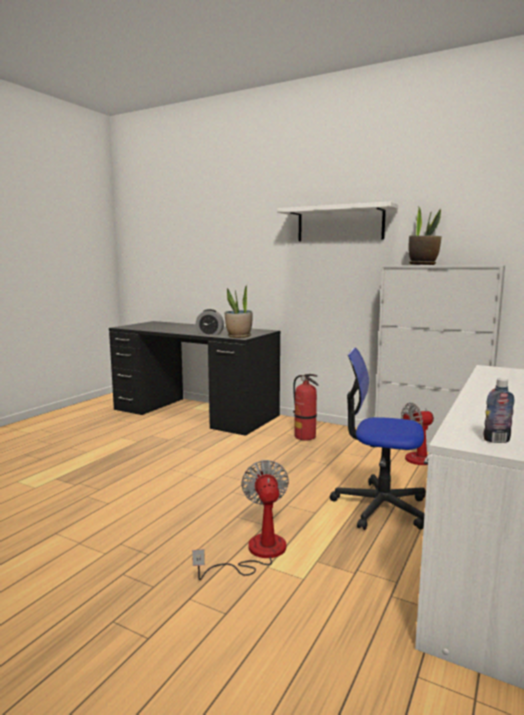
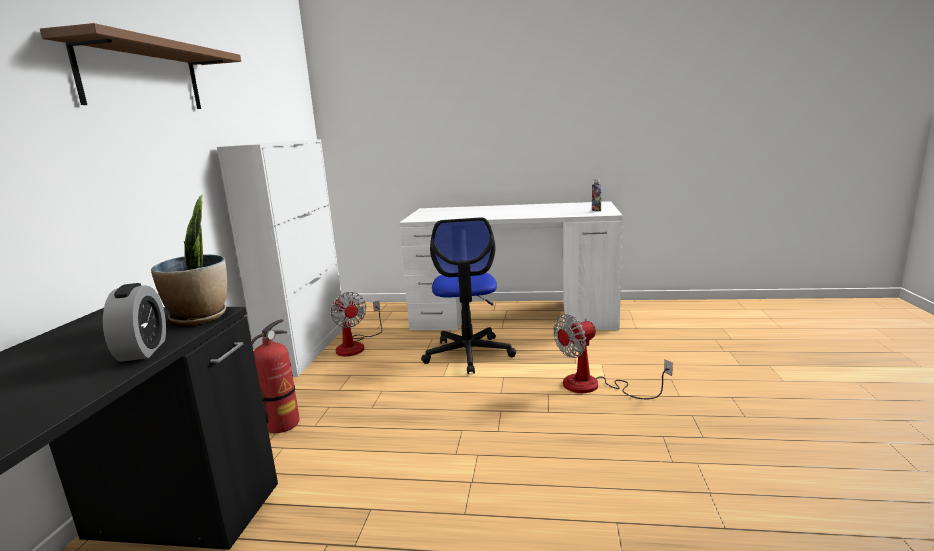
camera: 110 degrees left, 5 degrees up
(340, 224) = (142, 77): white shelf -> brown shelf
(422, 264) = (259, 143): potted plant -> none

